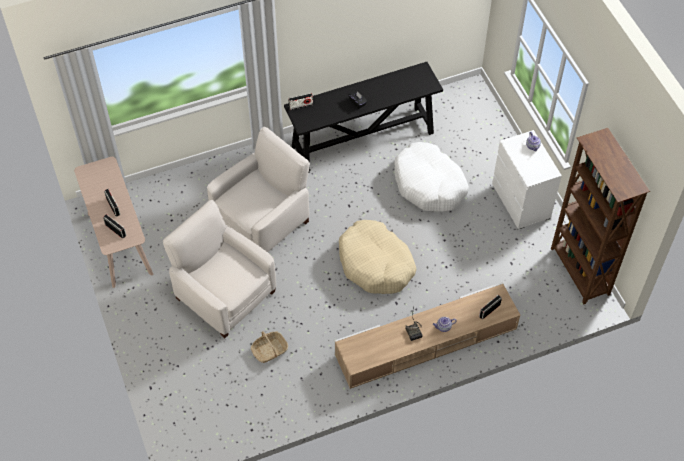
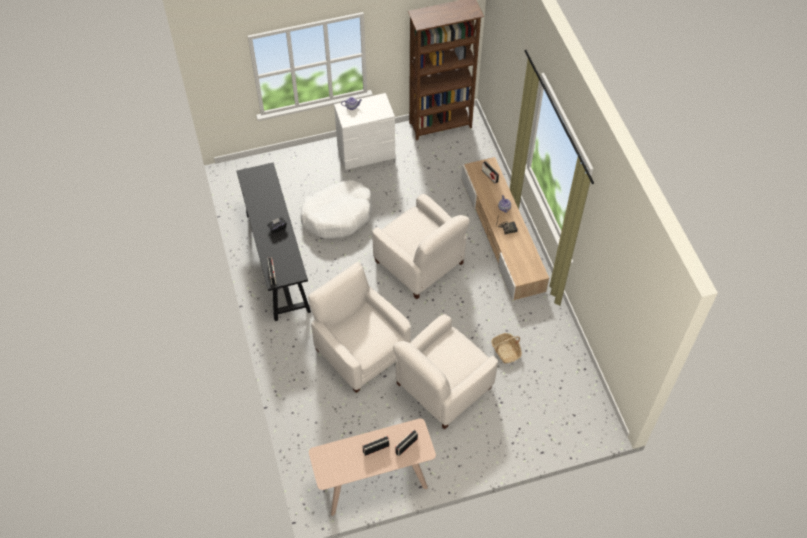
camera: 85 degrees left, 0 degrees up
(376, 264) = (420, 263): beige dog bed -> white armchair

